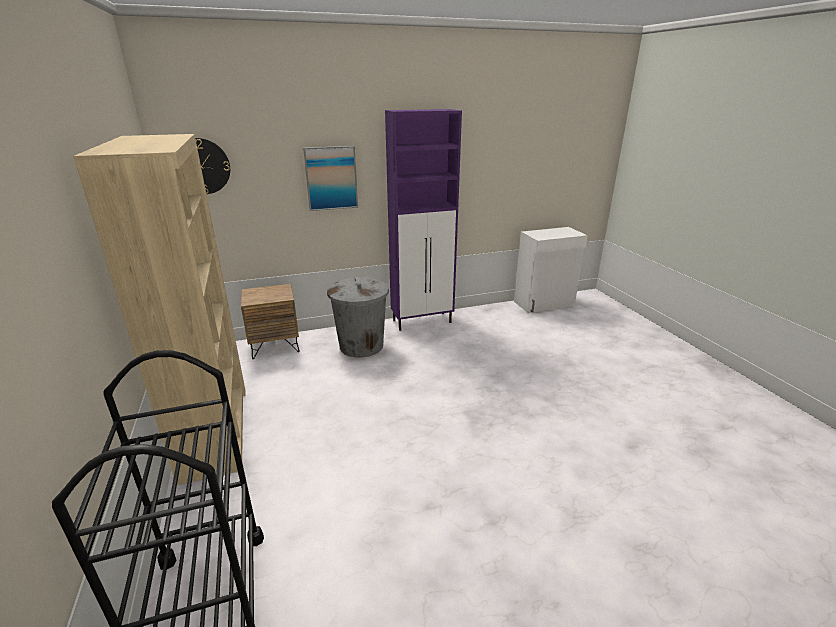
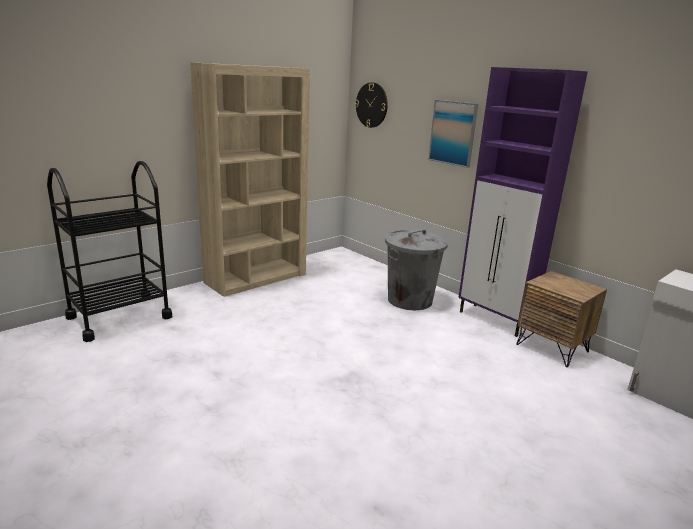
camera: 65 degrees right, 5 degrees down
(275, 346) = (370, 268): brown nightstand -> brown nightstand (552, 348)

